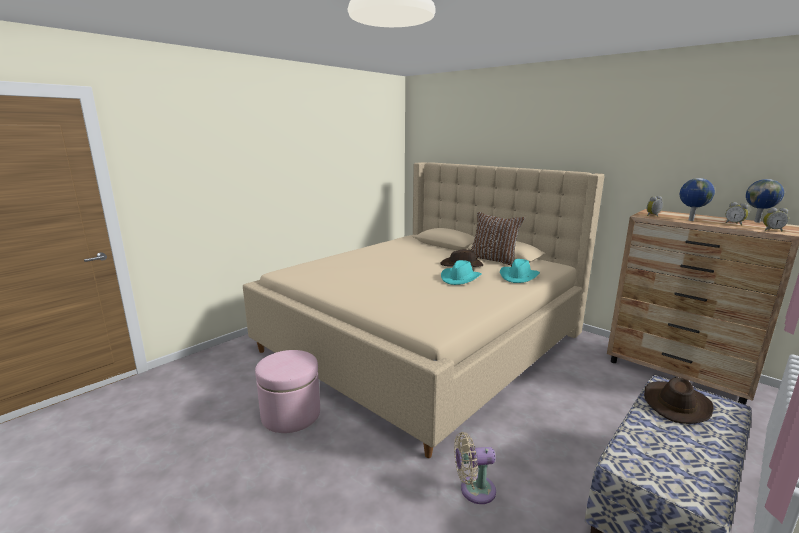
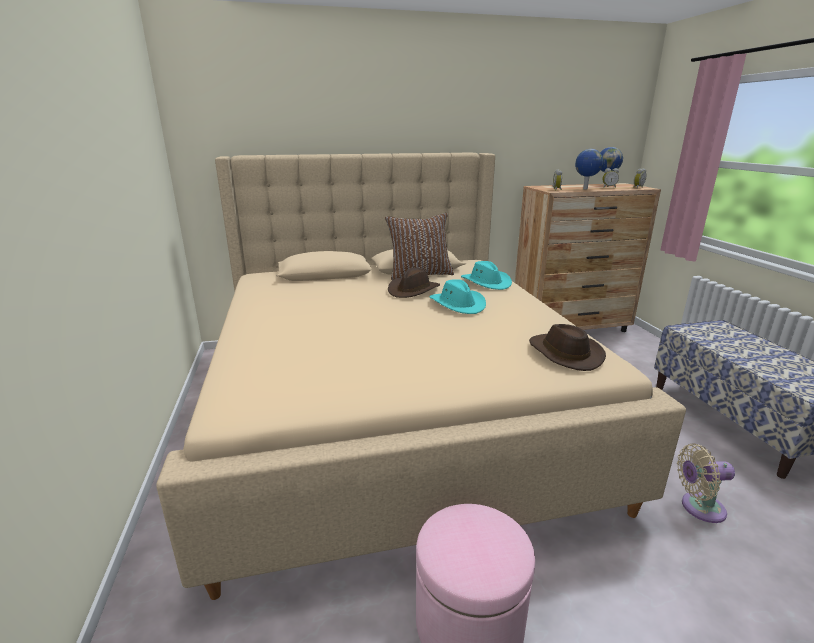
camera: 55 degrees left, 5 degrees up
(474, 490) = (698, 507): beige fan -> beige fan turned 60 degrees clockwise
(676, 404) = (715, 338): brown hat -> brown hat (563, 353)

